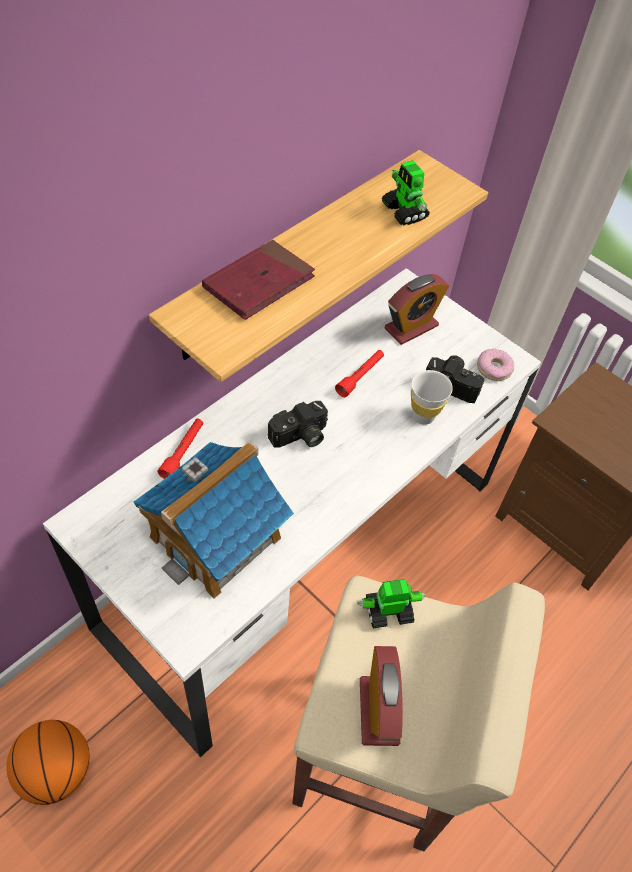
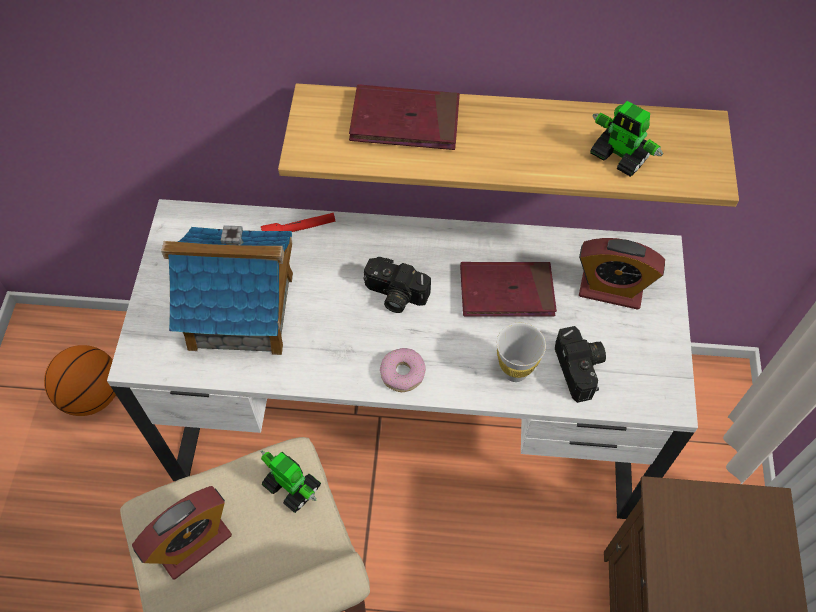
camera: 55 degrees right, 5 degrees up
(360, 376) = (506, 292): red flashlight -> red book
(404, 212) = (620, 156): toy robot -> toy robot turned 75 degrees counterclockwise
(493, 369) = (638, 391): donut -> donut (402, 373)

